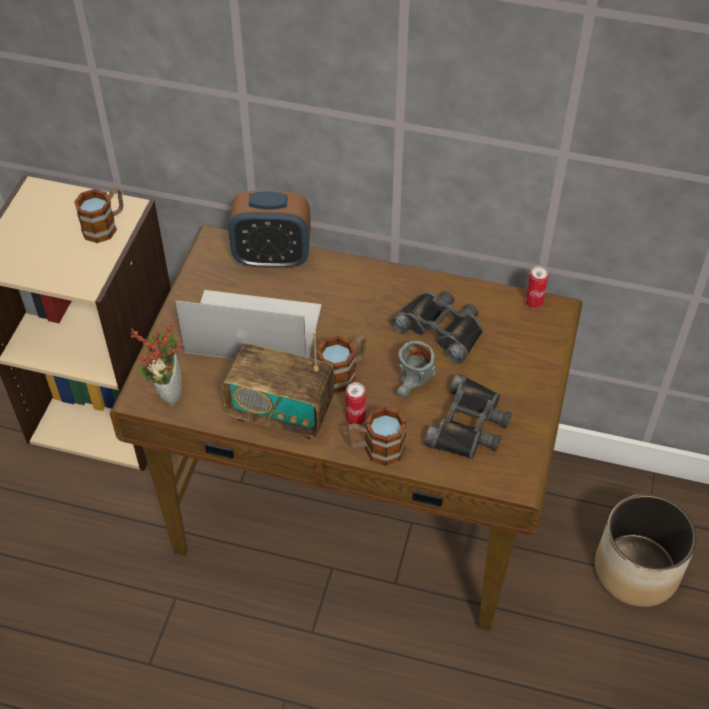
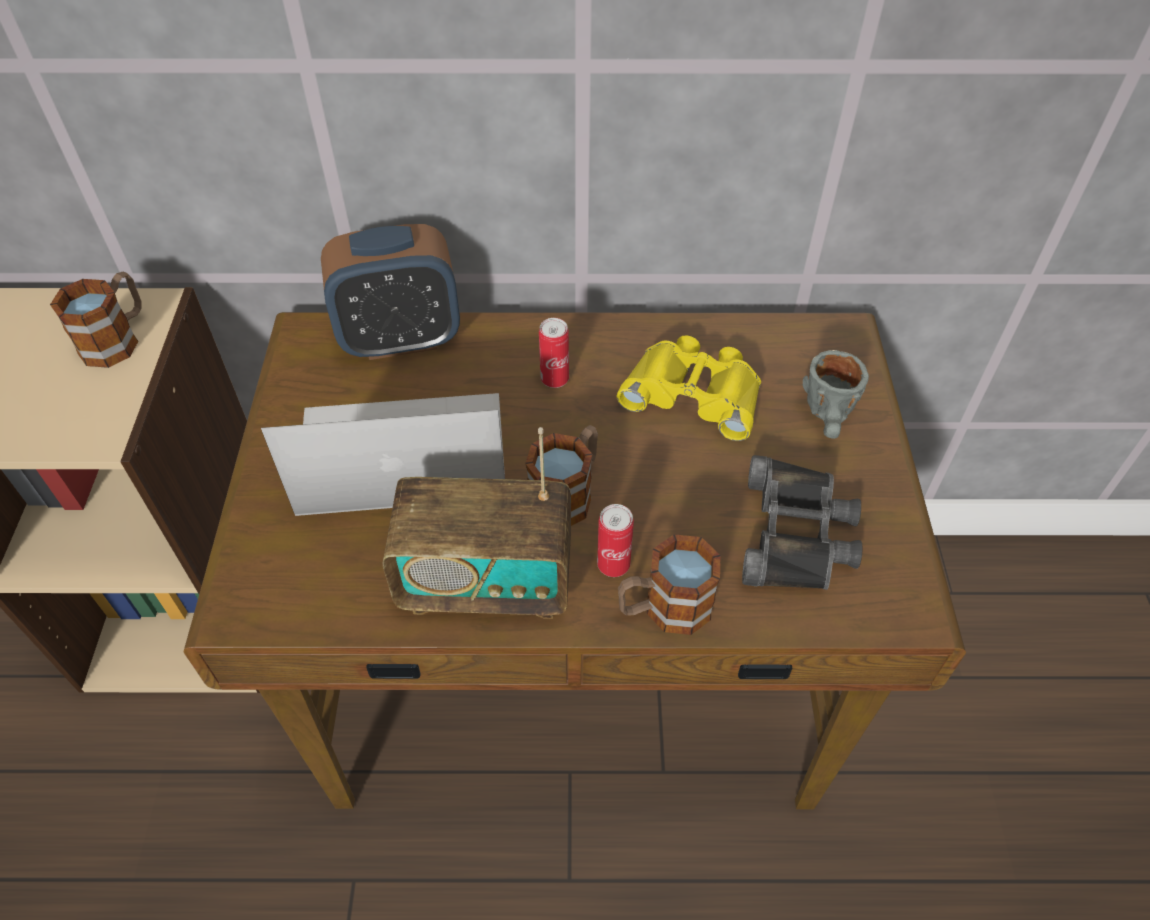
camera: 15 degrees left, 0 degrees up
(167, 390) = (279, 588): potted plant -> none
(413, 385) = (684, 488): grey mug -> grey mug (831, 420)
(441, 328) = (694, 393): black binoculars -> yellow binoculars
(533, 303) = (811, 330): can -> can (554, 379)
(635, 569) = (965, 670): planter -> none

